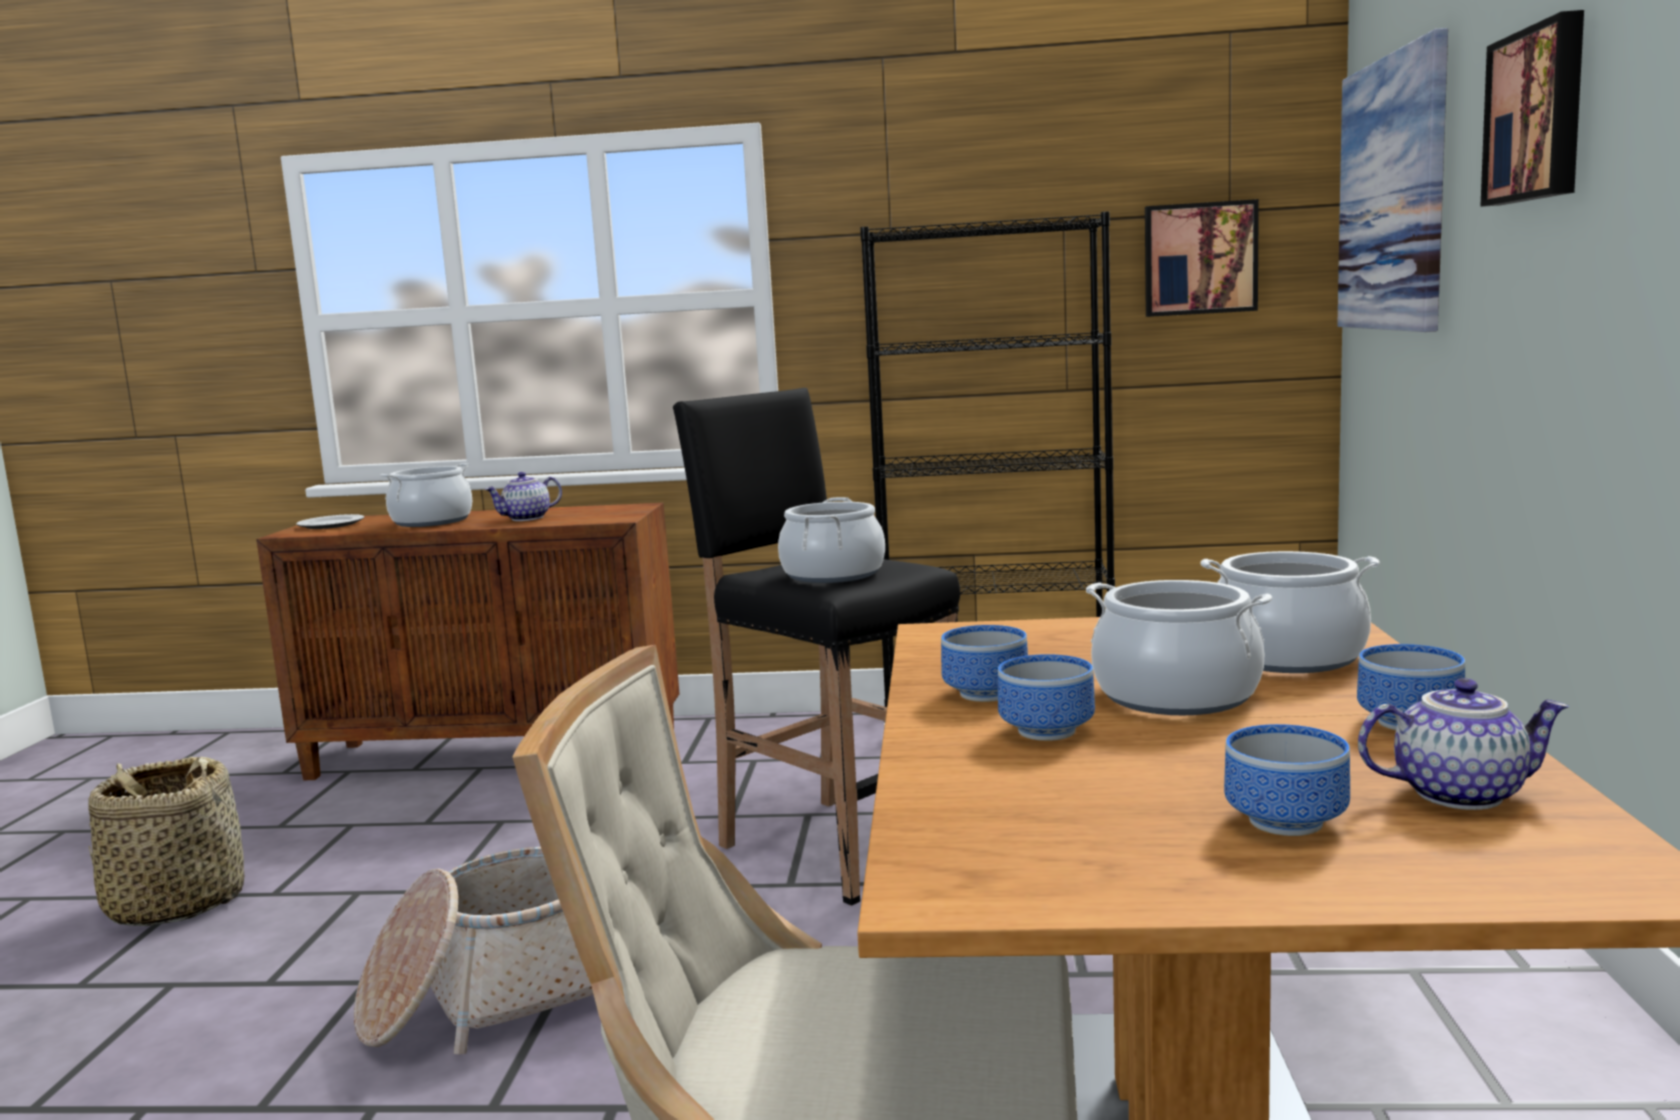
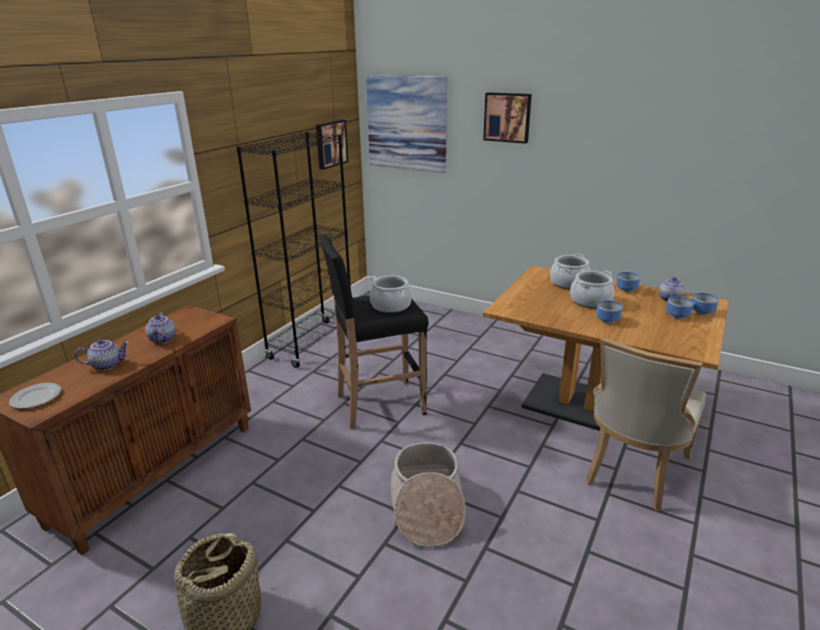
camera: 65 degrees left, 15 degrees up
(431, 521) = (107, 365): cooking pot -> teapot
(982, 693) = (570, 319): bowl -> bowl (701, 312)

